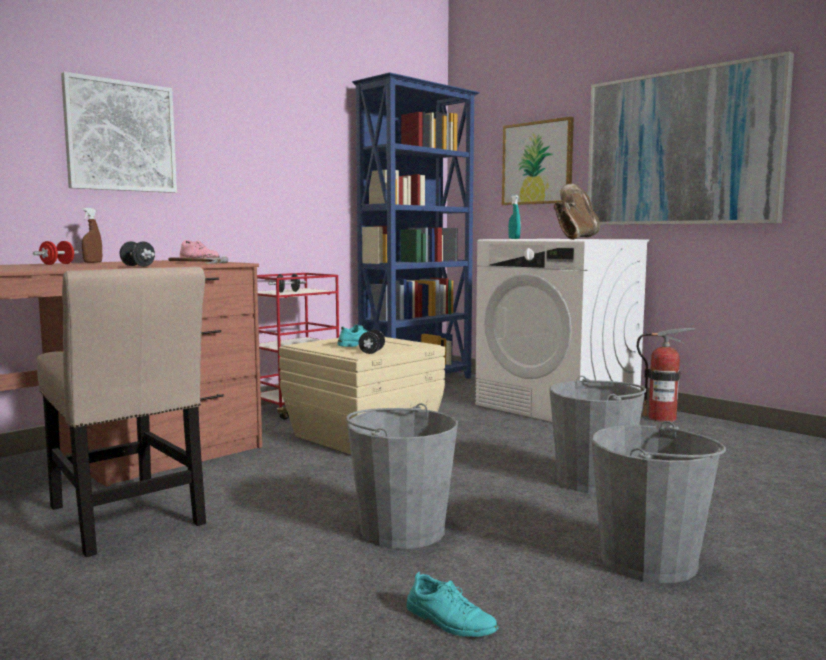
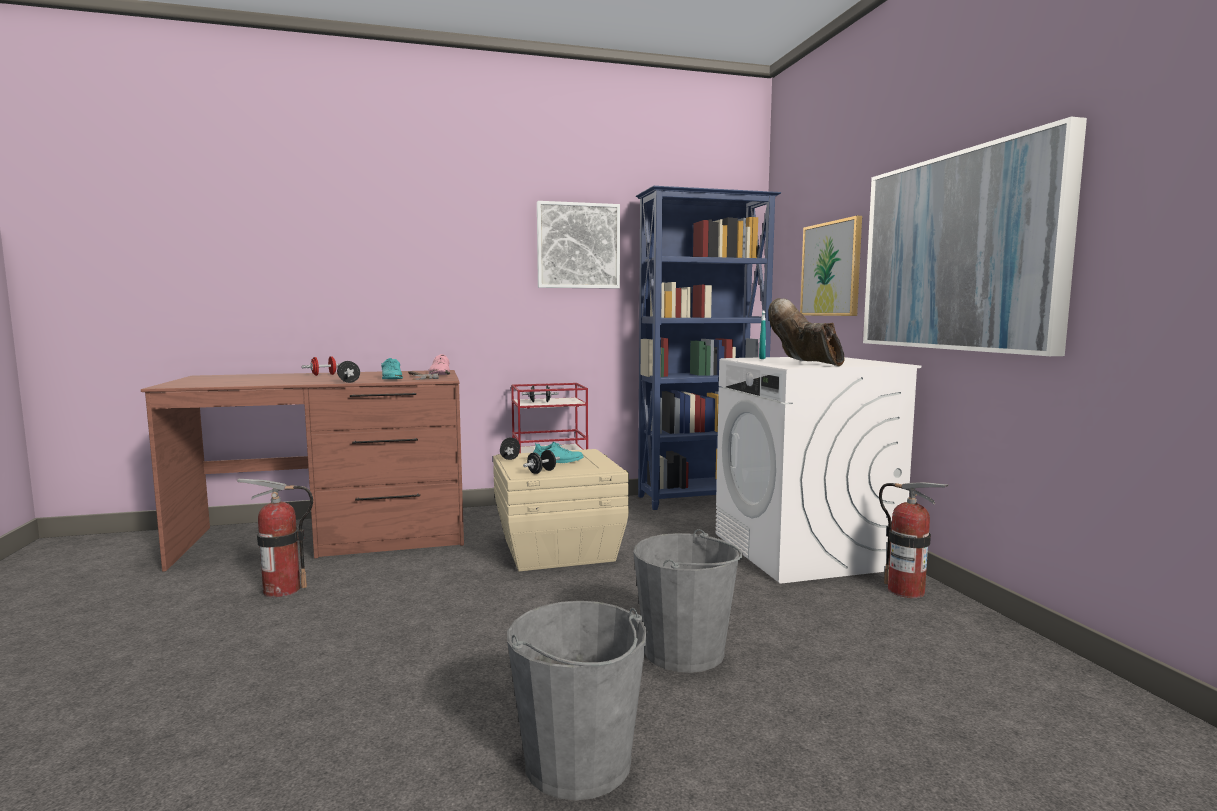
camera: 30 degrees right, 0 degrees up
(93, 262) = (362, 372): brown spray bottle -> none
(120, 136) = (399, 267): picture -> picture (578, 246)
(127, 519) = (282, 590): beige chair -> fire extinguisher
(307, 346) = (510, 458): none -> black dumbbell
(402, 530) = (430, 655): grey bucket -> none
(450, 620) = (317, 757): turquoise shoe -> turquoise shoe (392, 378)
(574, 239) = (805, 364): brown boot -> brown boot turned 90 degrees counterclockwise

